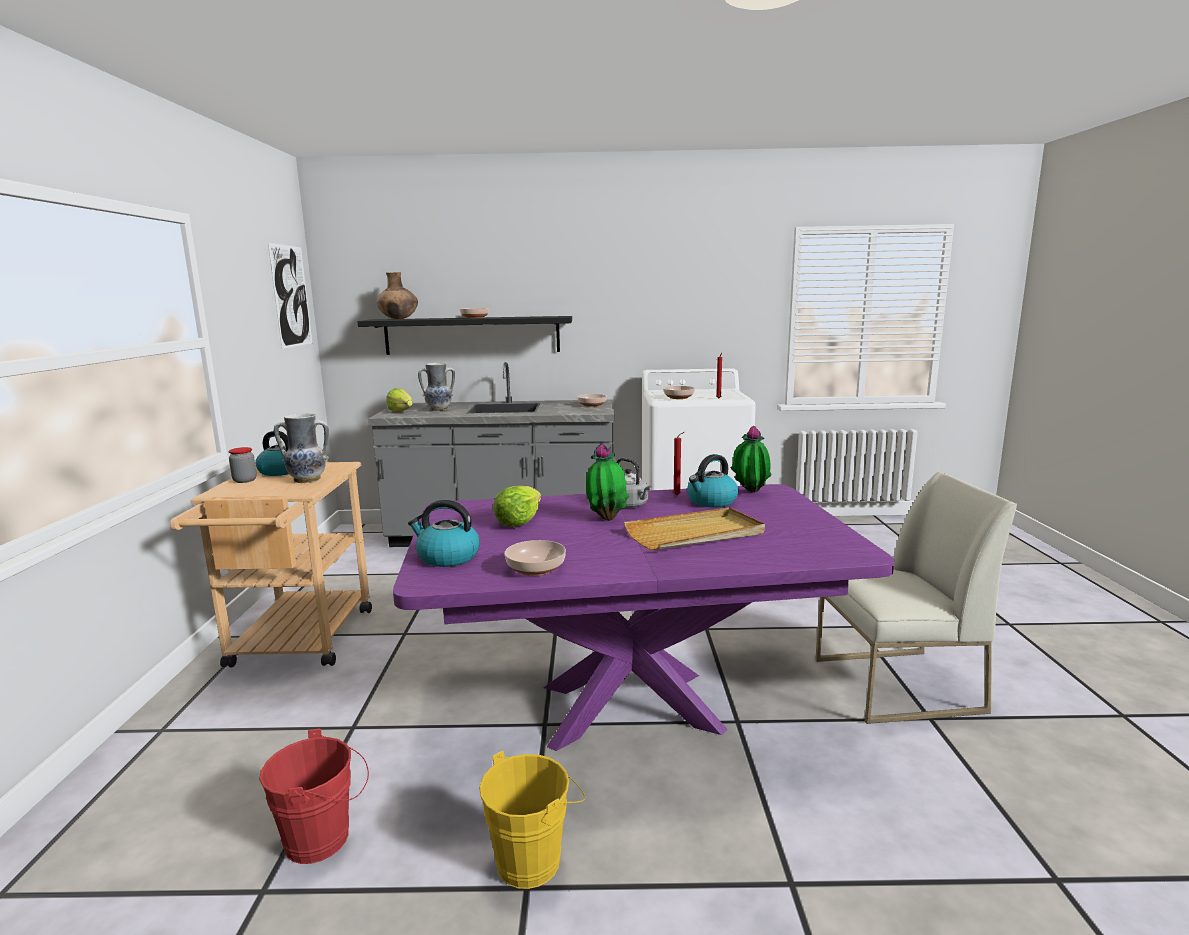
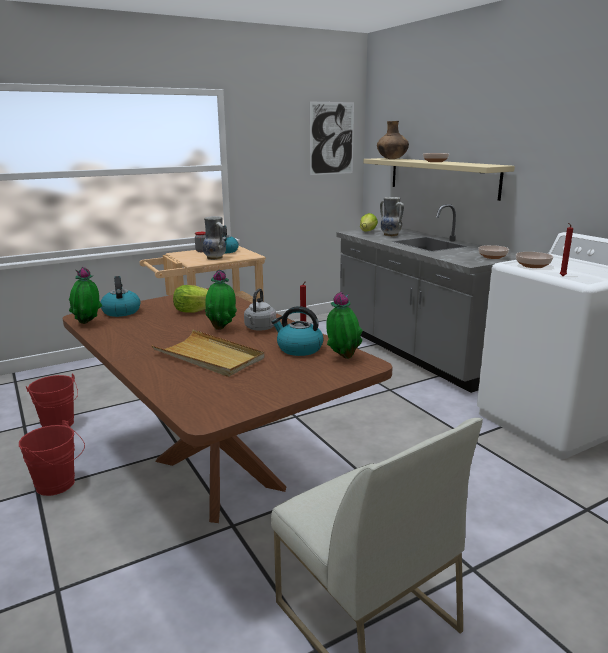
camera: 60 degrees right, 5 degrees up
(472, 335) = (442, 177): black shelf -> beige shelf
(472, 580) = (88, 323): none -> potted plant
(534, 858) = (59, 485): yellow bucket -> red bucket
(535, 568) = (114, 331): bowl -> none
(630, 709) = (218, 474): purple dining table -> brown dining table

